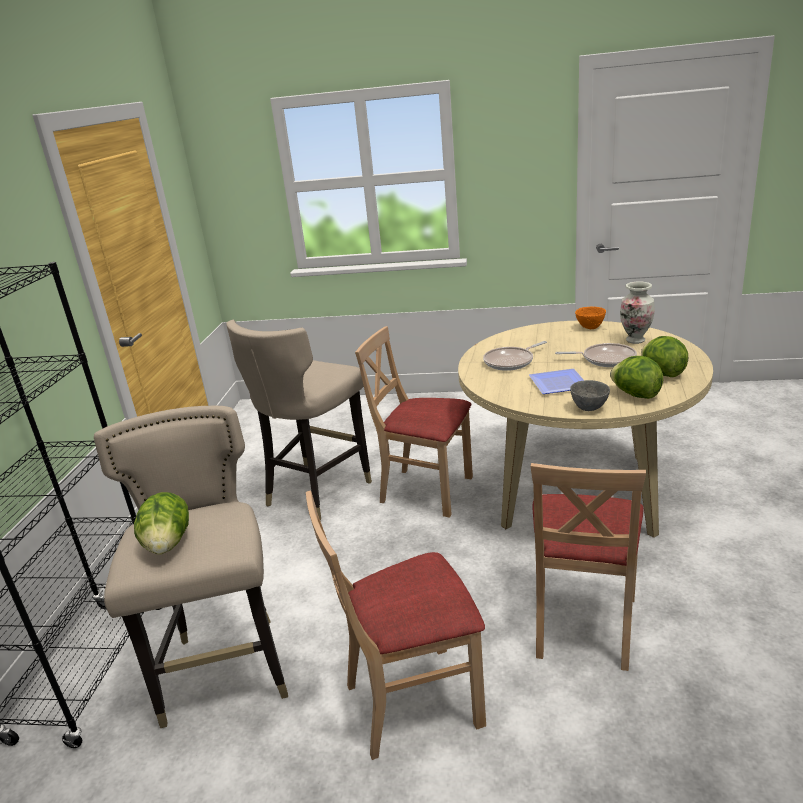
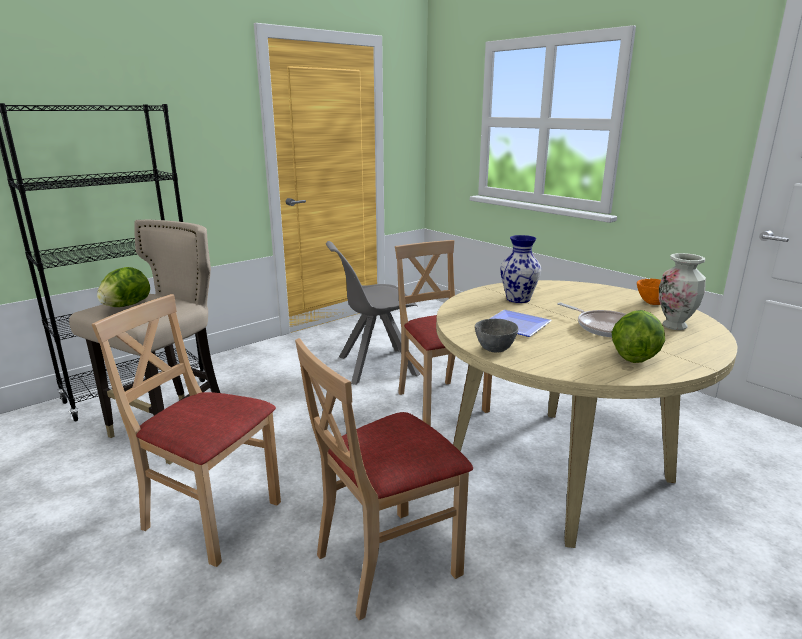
camera: 40 degrees right, 5 degrees down
(317, 491) = (375, 366): beige stool -> grey chair
(511, 362) = (518, 299): frying pan -> vase
(635, 394) = (562, 359): lettuce -> none

